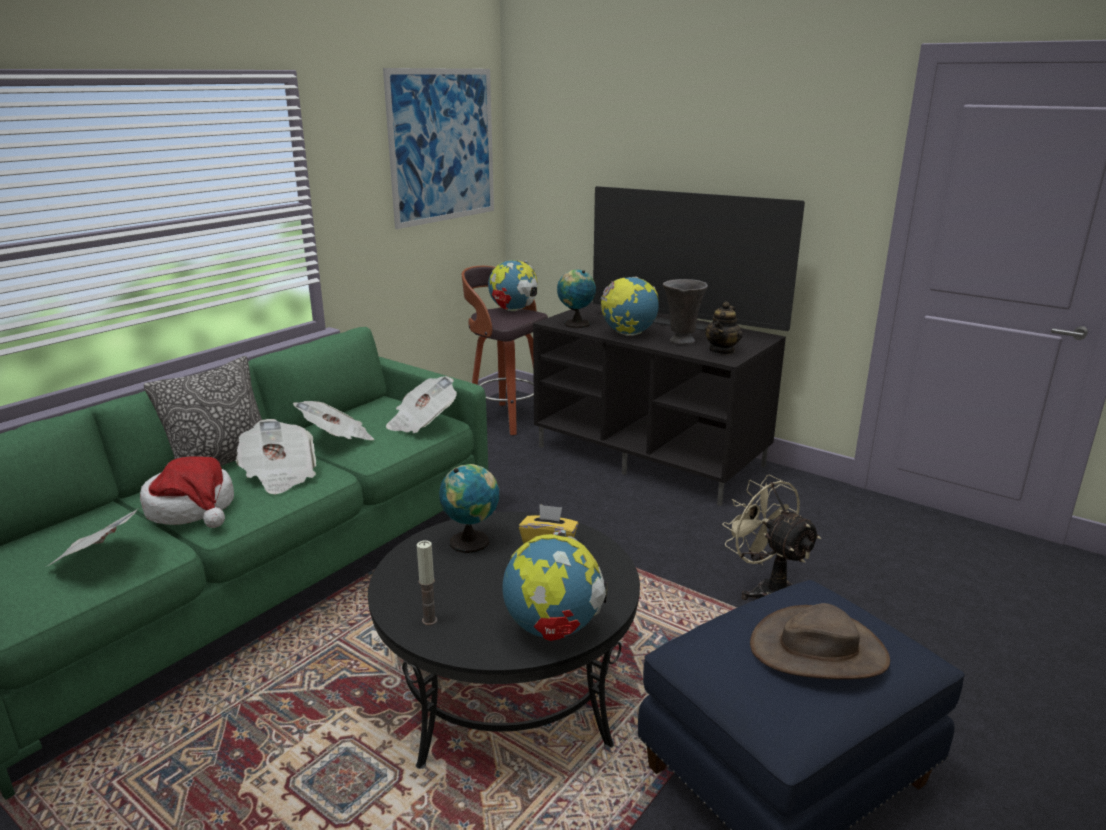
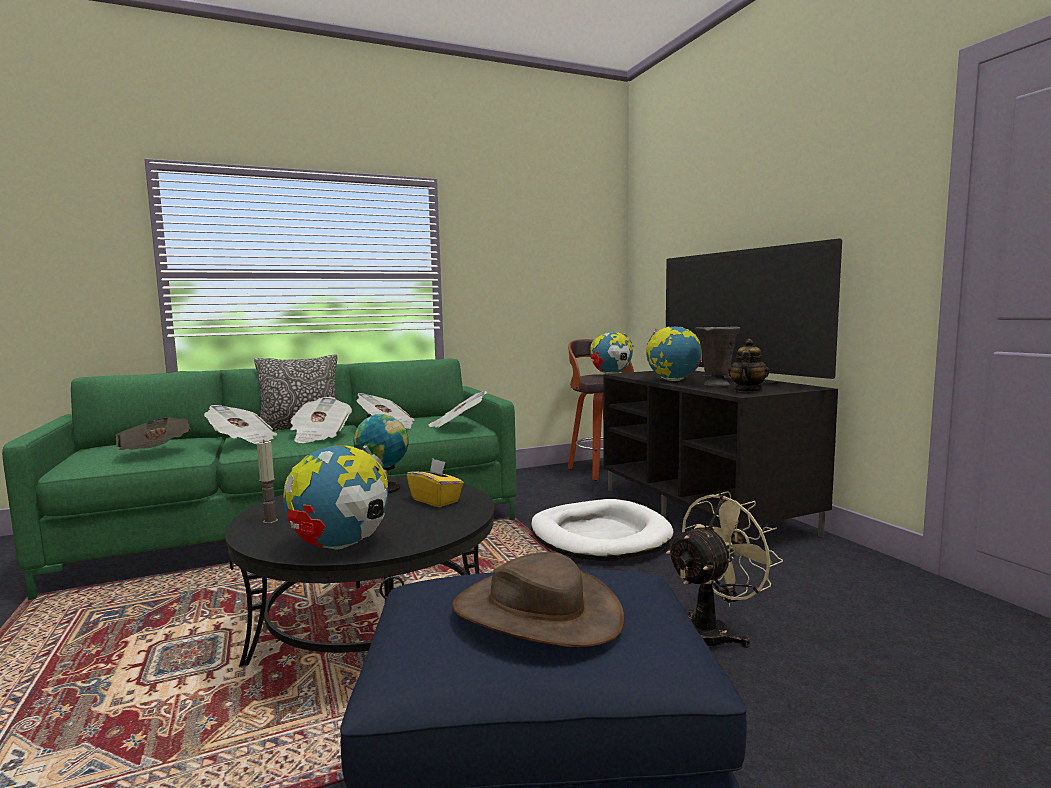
camera: 30 degrees right, 15 degrees down
(192, 508) = (243, 442): hat -> newspaper
(442, 146) = (565, 243): picture -> none
(575, 324) = (637, 375): globe -> none
(589, 512) = (599, 536): none -> white dog bed
(722, 351) = (747, 390): teapot -> teapot turned 150 degrees clockwise
(767, 591) = (714, 632): beige fan -> beige fan turned 60 degrees clockwise

